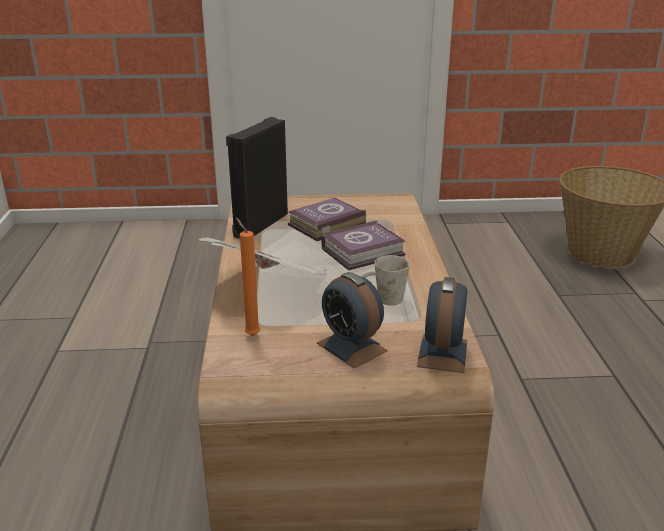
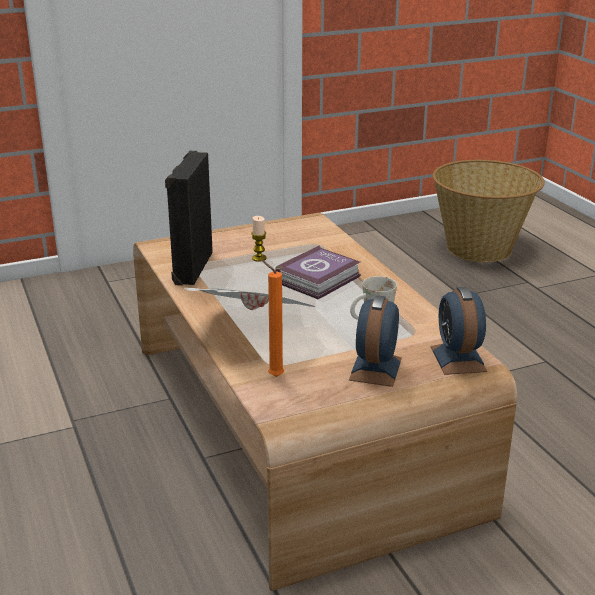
camera: 20 degrees left, 0 degrees up
(324, 225) = (259, 258): book -> candle
(351, 347) = (375, 369): alarm clock -> alarm clock turned 75 degrees clockwise

